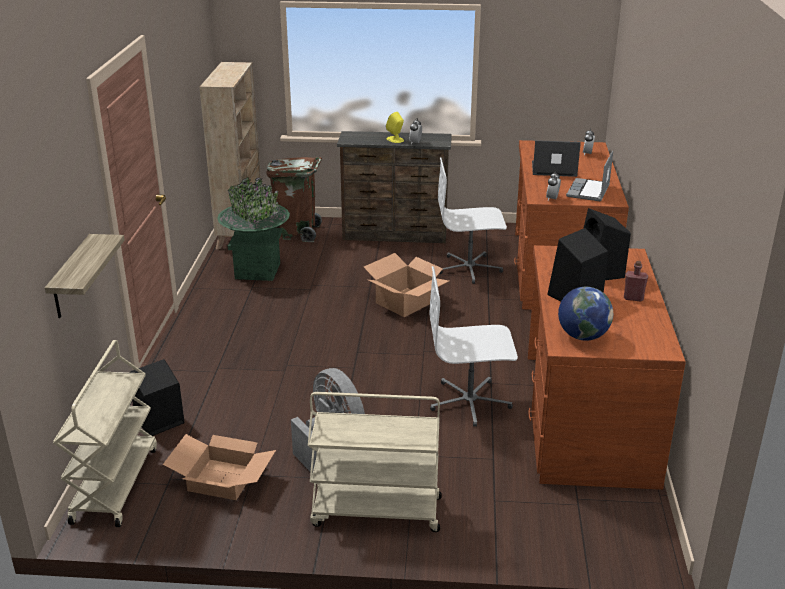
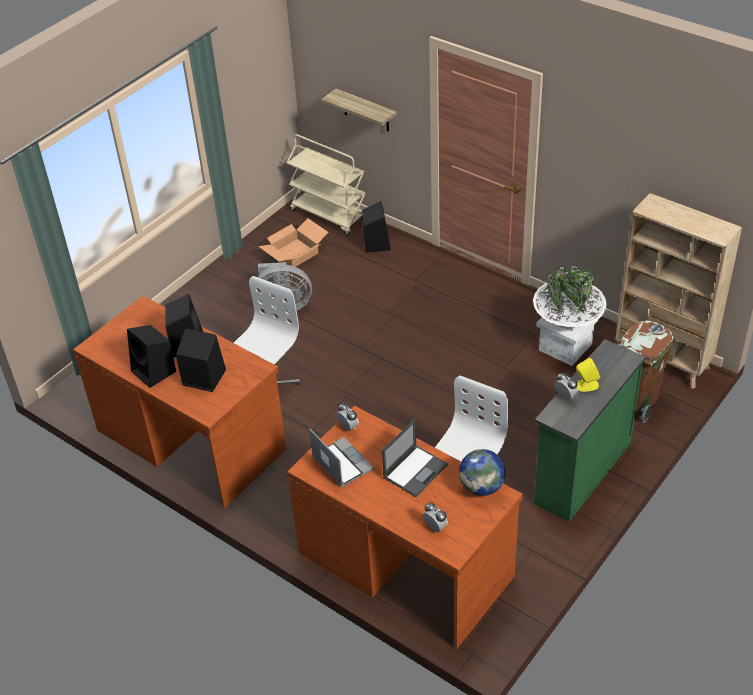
camera: 125 degrees right, 15 degrees up
(258, 271) = (565, 347): green planter -> white planter
(375, 512) = (209, 300): beige cart -> none
(395, 235) = (581, 472): brown dresser -> green dresser
(406, 302) = (433, 417): cardboard box -> none
(582, 336) = (143, 320): globe -> globe (481, 487)
(633, 298) = (154, 372): red bottle -> black speaker

